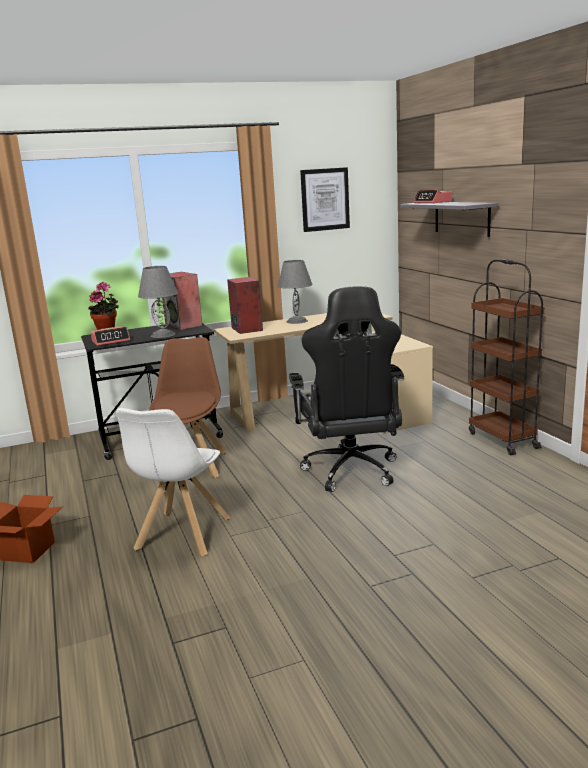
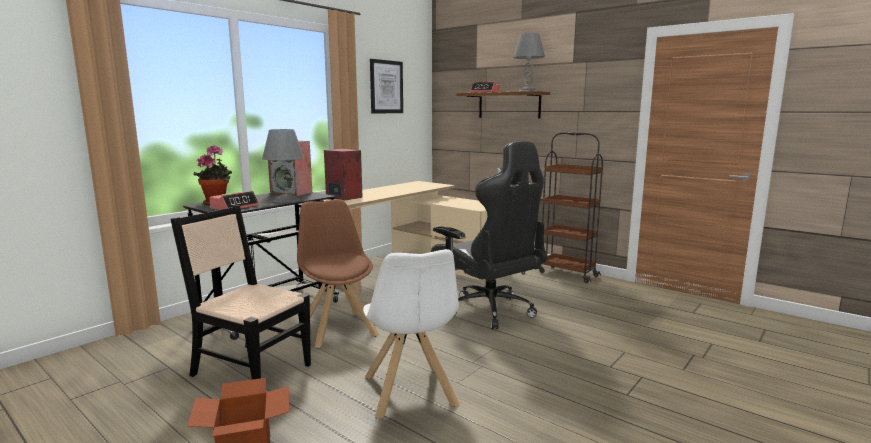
camera: 30 degrees left, 5 degrees down
(93, 489) = (252, 370): none -> chair
(297, 321) = (379, 190): grey table lamp -> grey table lamp (528, 91)
(461, 218) = (509, 105): grey shelf -> brown shelf

